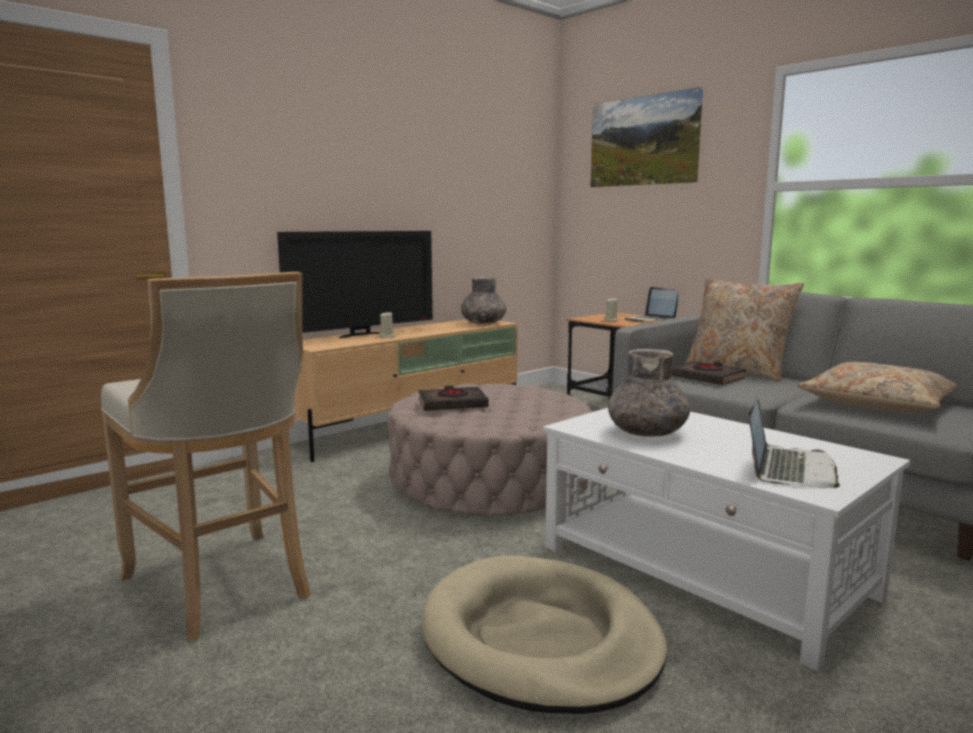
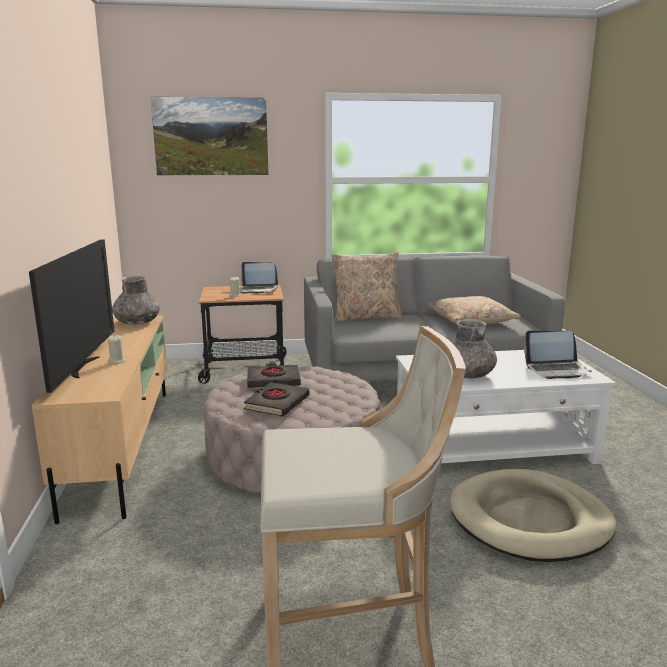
camera: 55 degrees left, 5 degrees up
(706, 378) = (371, 327): black book -> black book (273, 380)
(789, 469) = (557, 370): laptop -> laptop turned 120 degrees clockwise

